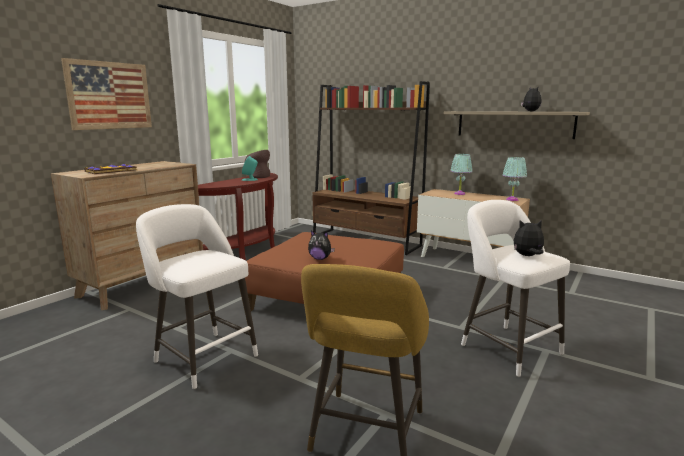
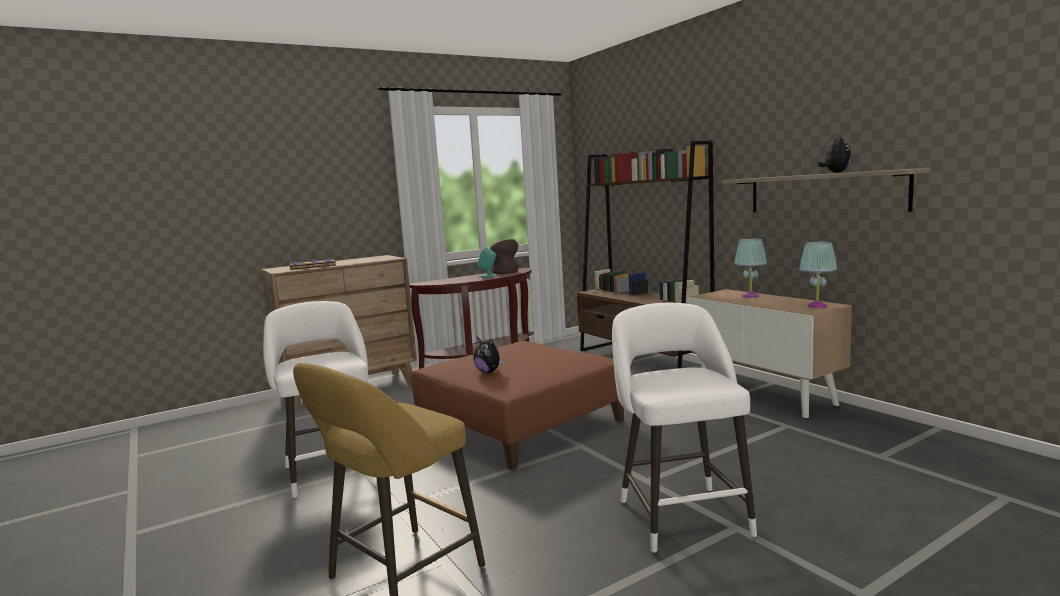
camera: 25 degrees right, 5 degrees down
(109, 95) = (326, 188): picture -> none
(527, 256) = (681, 382): plush toy -> none

